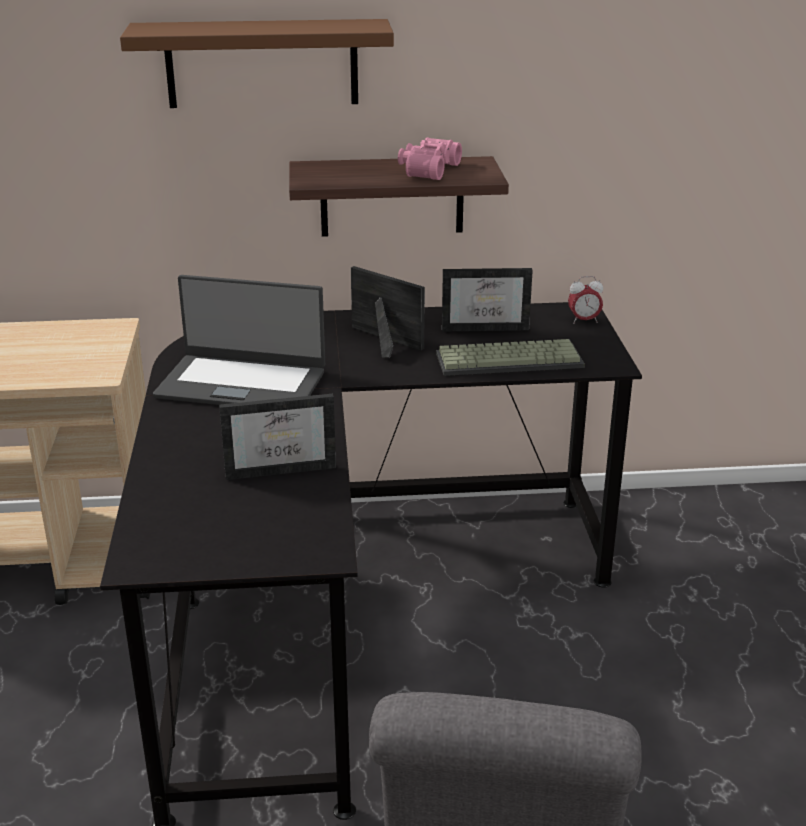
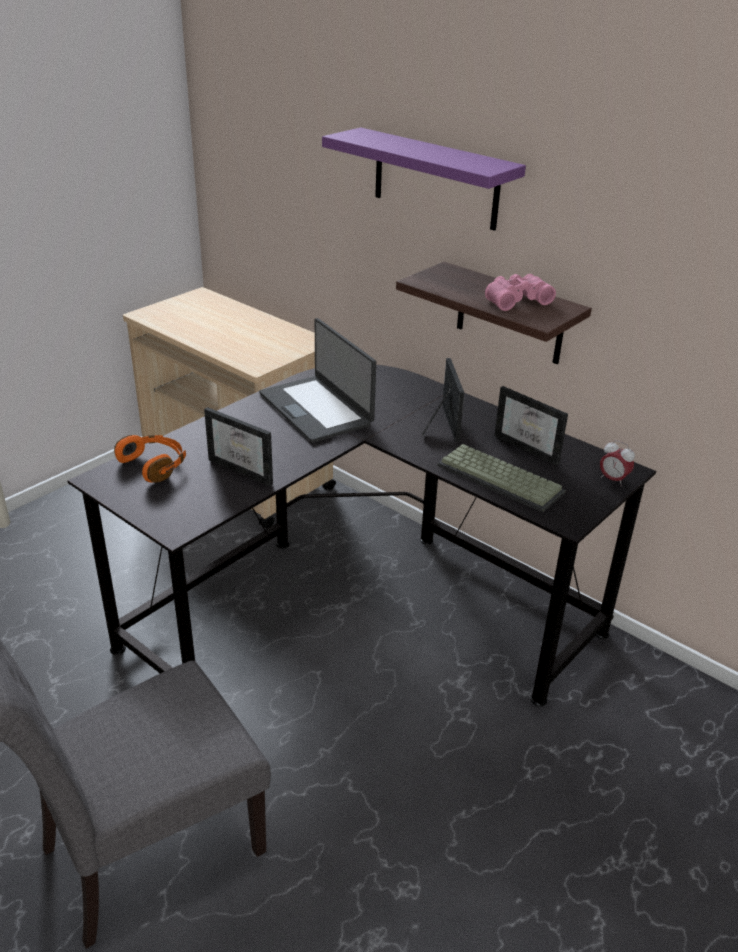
camera: 45 degrees right, 5 degrees up
(176, 516) = (154, 465): none -> orange headphones
(262, 63) = (435, 179): brown shelf -> purple shelf

